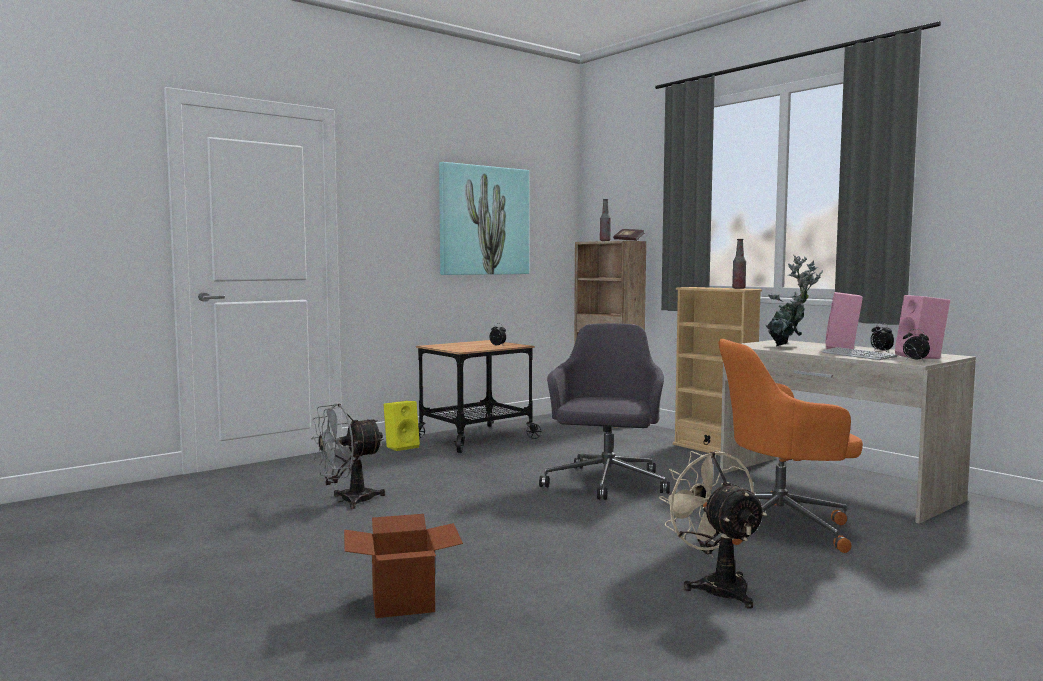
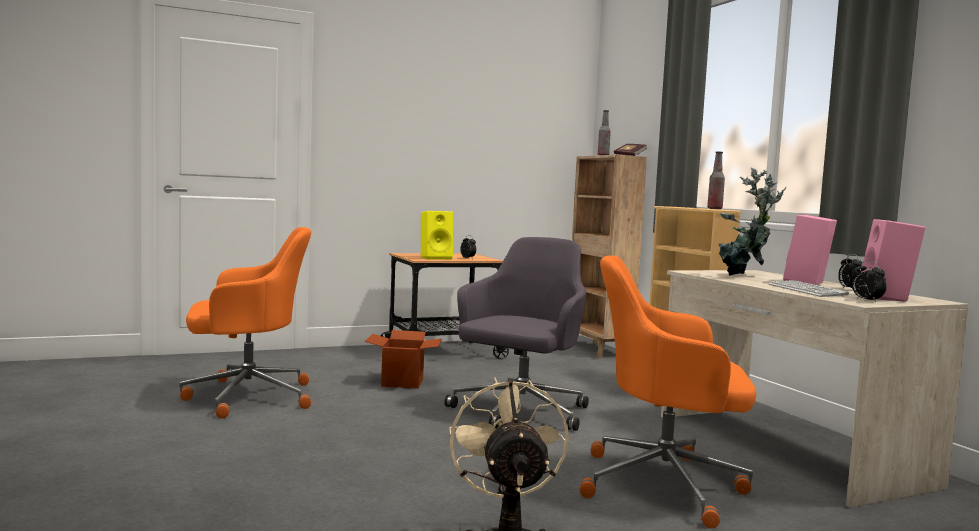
camera: 15 degrees right, 0 degrees up
(348, 501) = (246, 396): grey fan -> orange office chair
(402, 446) = (362, 352): yellow speaker -> yellow speaker (436, 258)
(402, 601) = (162, 502): cardboard box -> cardboard box (402, 382)
(483, 221) = (477, 130): picture -> none

